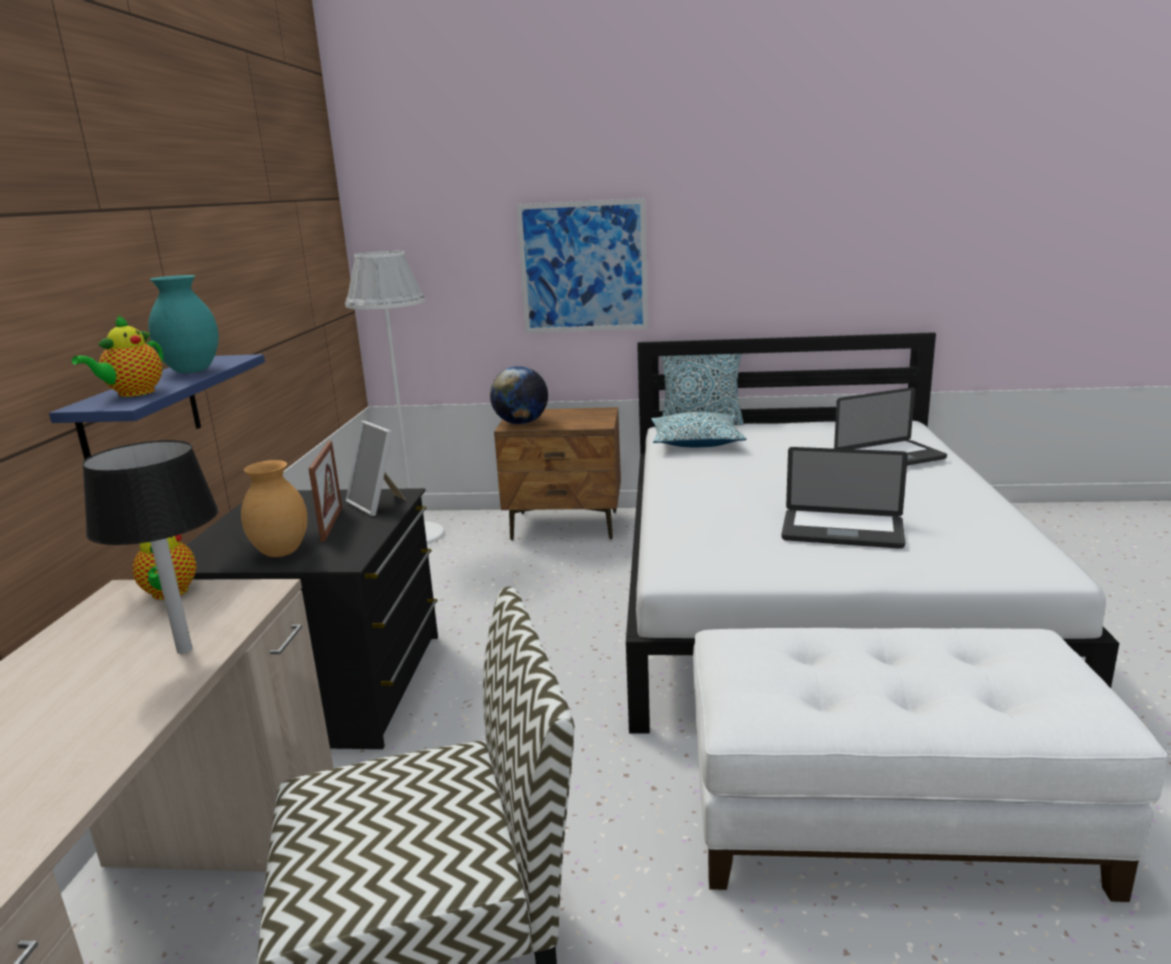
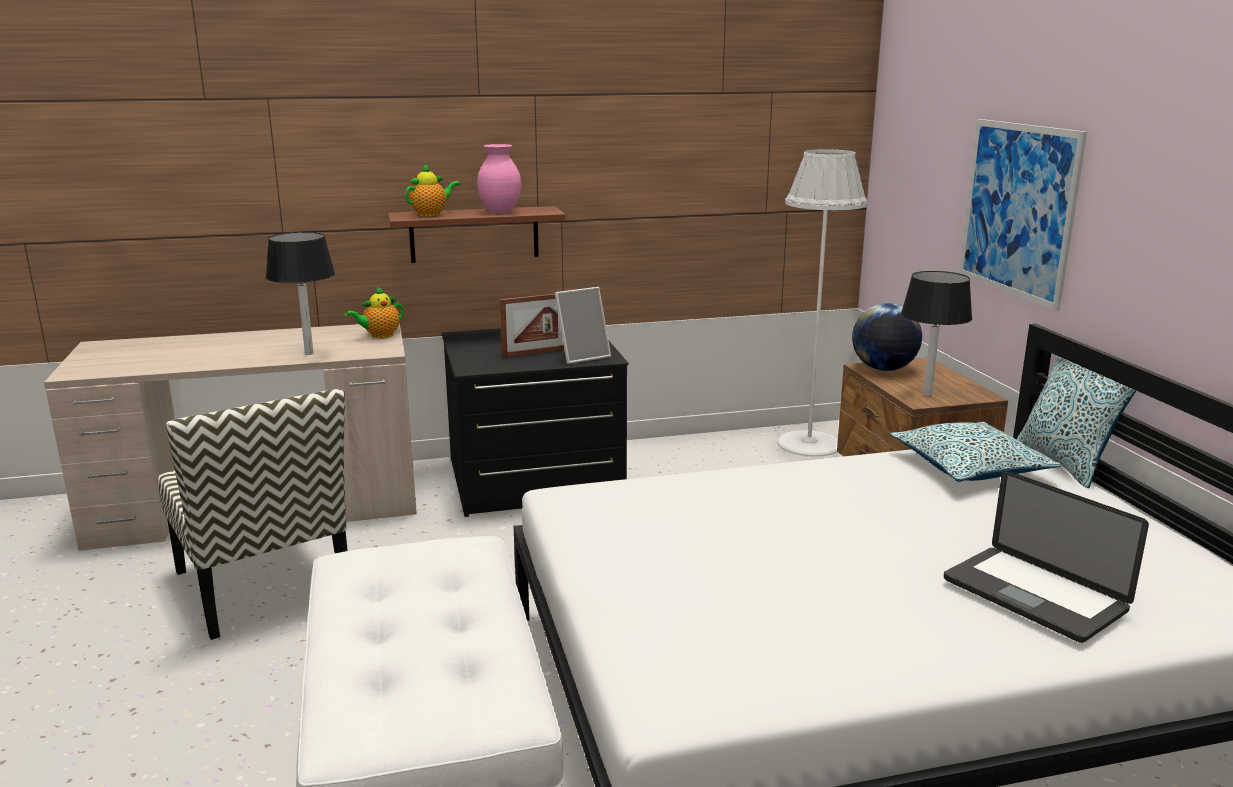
camera: 70 degrees right, 0 degrees up
(133, 394) = (431, 214): teapot -> teapot turned 135 degrees clockwise
(142, 417) = (474, 234): blue shelf -> brown shelf
(192, 370) = (501, 212): turquoise vase -> pink vase
(281, 553) = (478, 351): brown vase -> none
(378, 504) = (582, 356): picture frame -> picture frame turned 150 degrees counterclockwise
(589, 421) = (927, 395): none -> black table lamp
(842, 531) = (716, 571): laptop -> none

